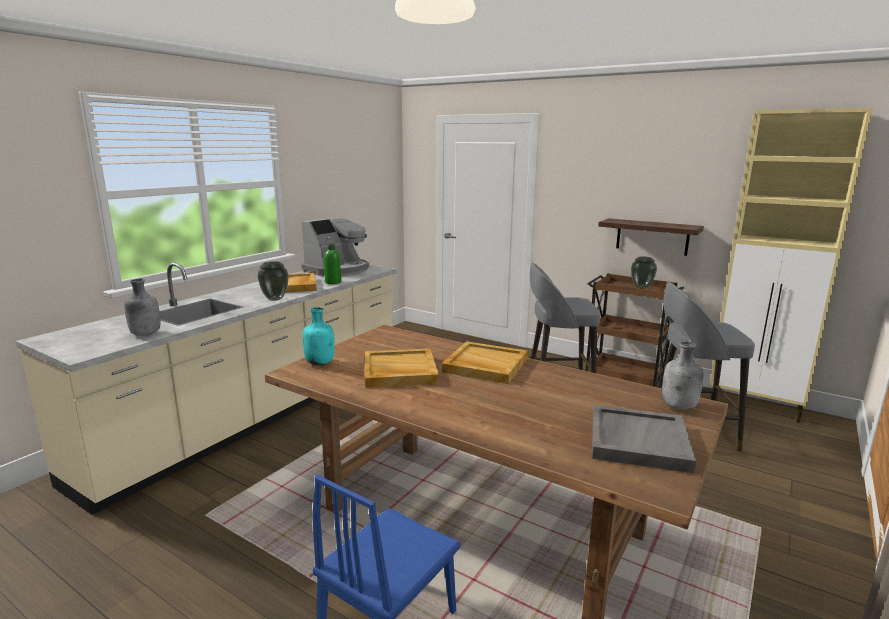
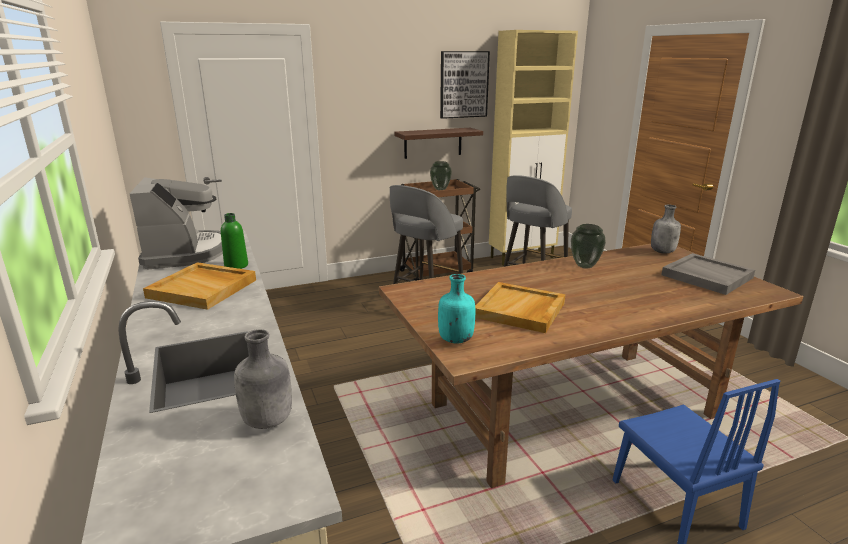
camera: 55 degrees left, 5 degrees up
(275, 299) = (249, 307): vase -> vase (585, 266)
(484, 365) = (540, 278): beige tray -> none
(700, 175) = (463, 84): none -> picture

